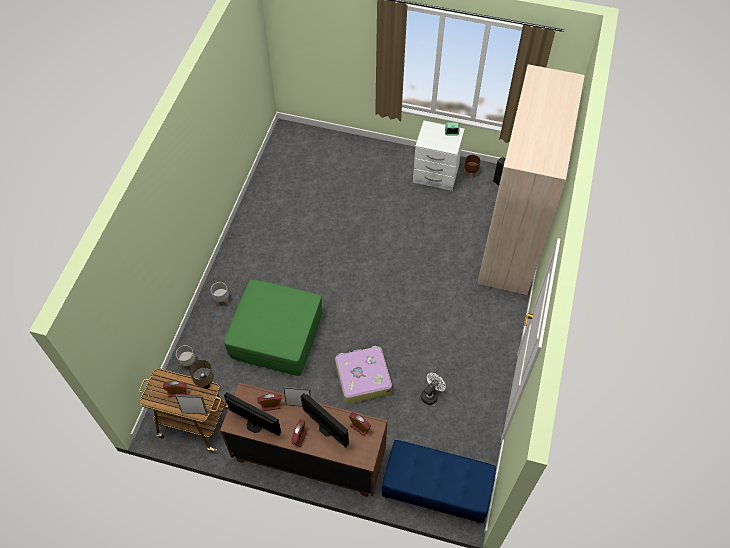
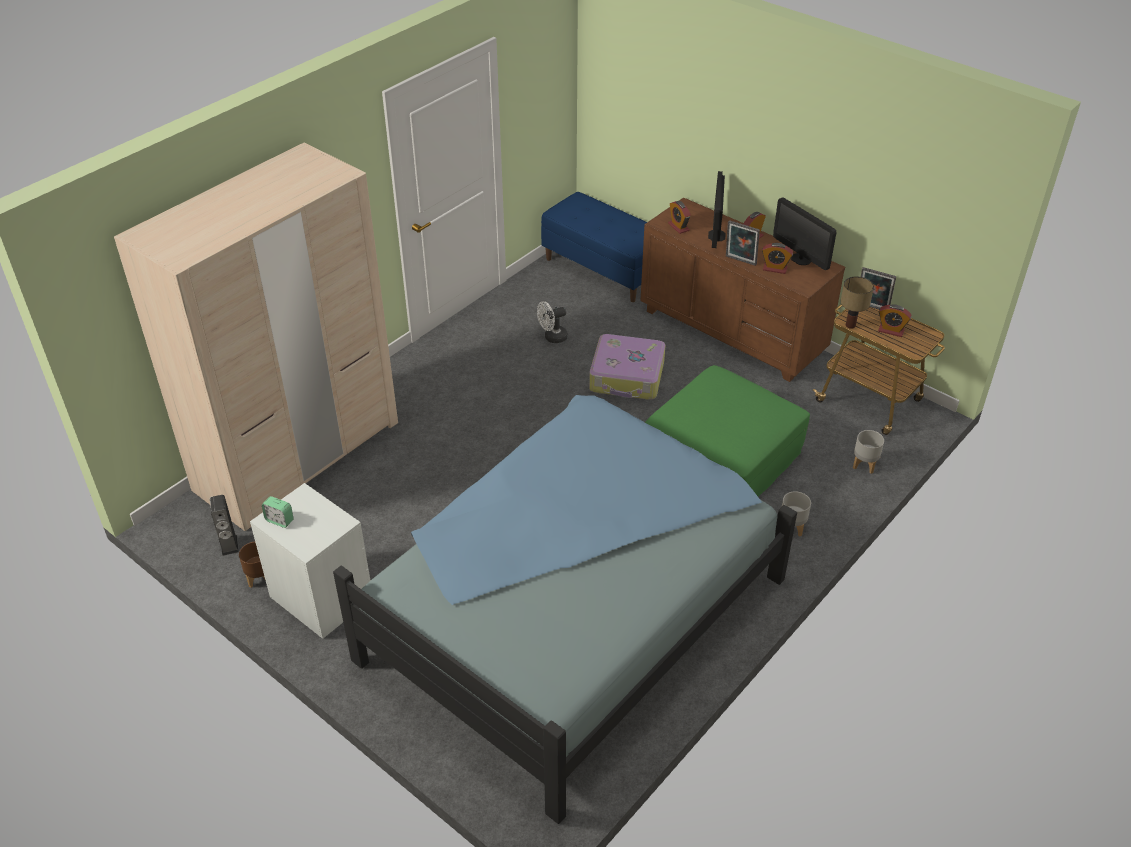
camera: 155 degrees left, 15 degrees down
(318, 213) = (571, 606): none -> blue bed
(327, 428) = (716, 235): monitor -> monitor turned 150 degrees counterclockwise

